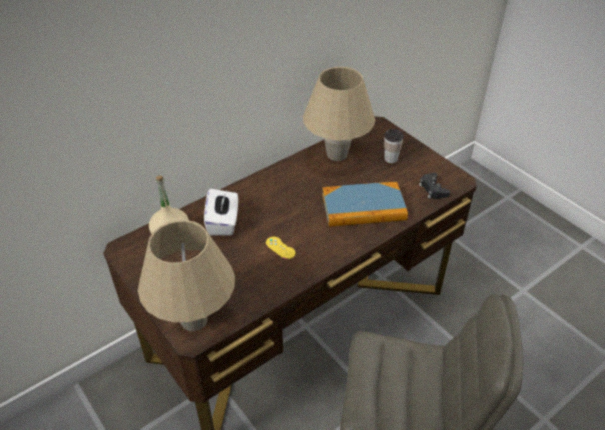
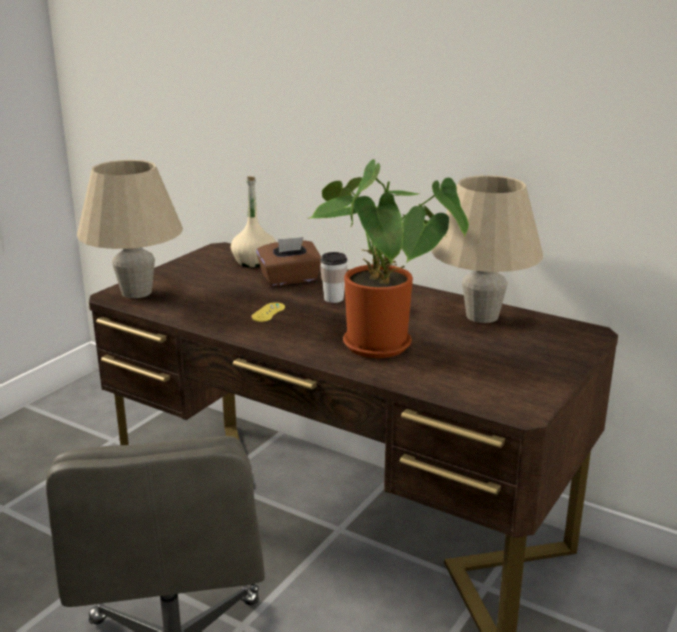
camera: 70 degrees right, 20 degrees down
(223, 222) = (290, 279): white tissue box -> brown tissue box
(363, 207) = (384, 348): book -> potted plant
(391, 159) = (515, 352): cup -> cup (333, 299)
(433, 189) = (474, 392): black game controller -> none

